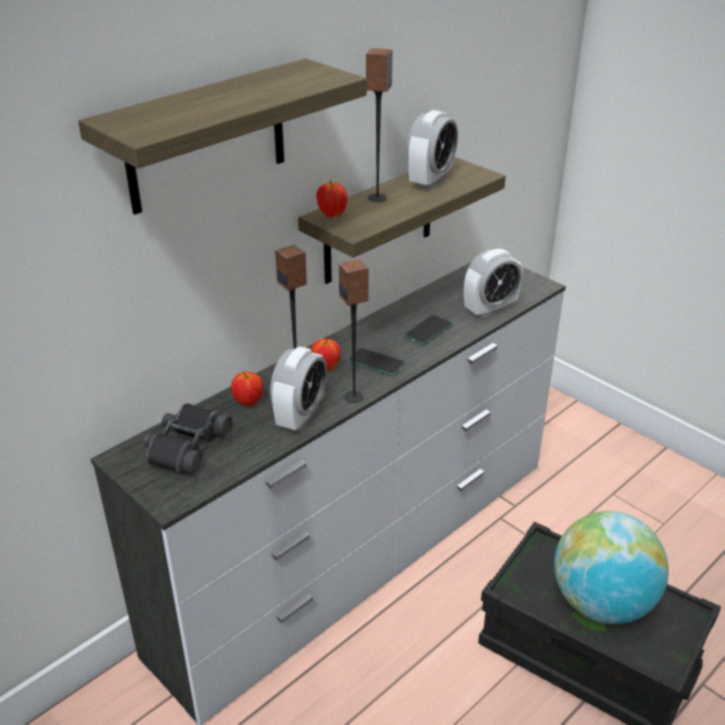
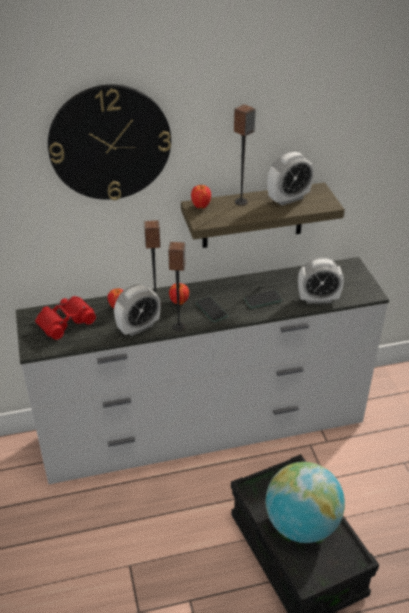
camera: 30 degrees right, 5 degrees up
(186, 447) = (65, 321): black binoculars -> red binoculars
(206, 137) = (110, 143): shelf -> wall clock

